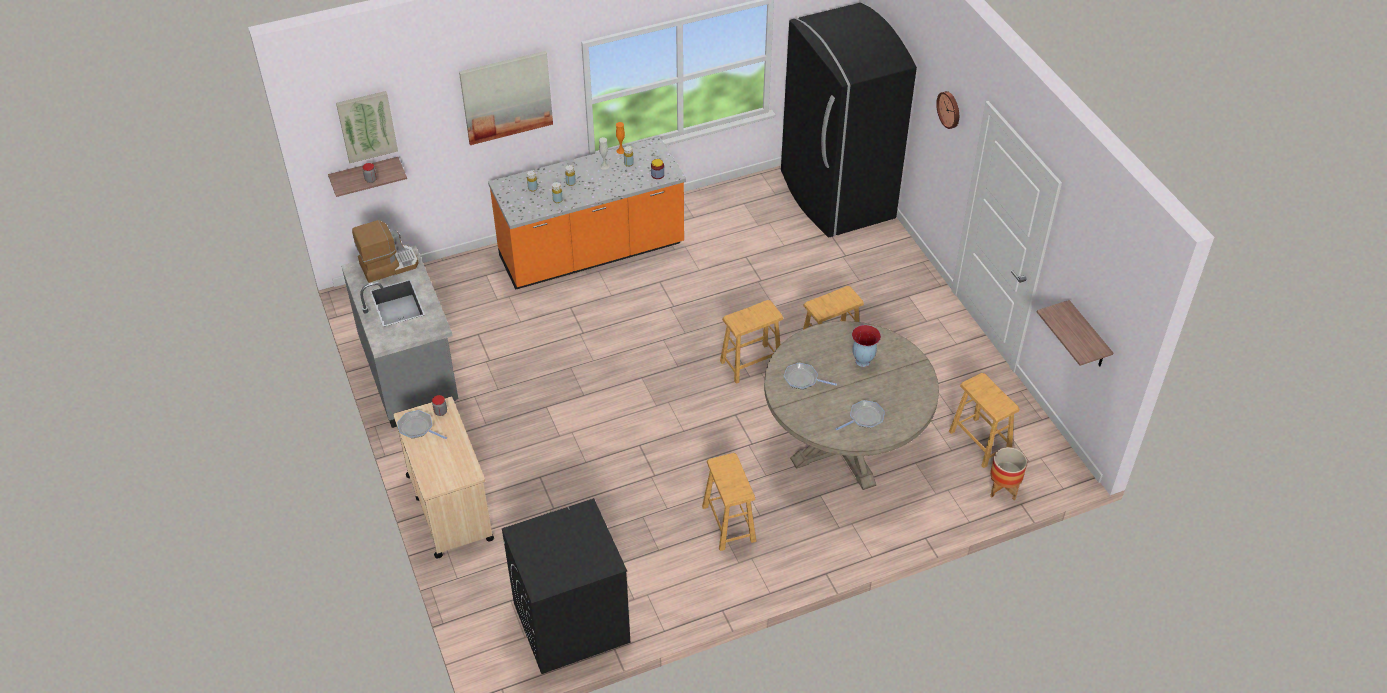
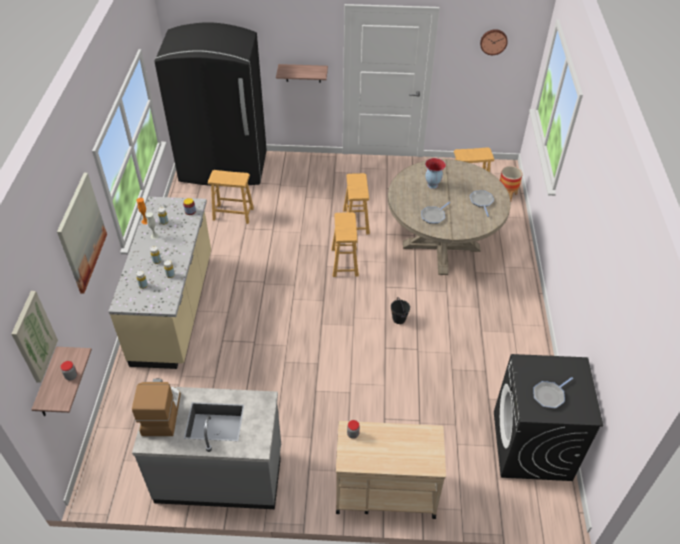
camera: 65 degrees left, 0 degrees up
(417, 428) = (363, 457): frying pan -> frying pan (549, 395)
(592, 253) = (175, 307): orange counter -> beige counter
(691, 444) = (399, 319): none -> black bucket
(728, 524) = (479, 325): brown stool -> brown stool (233, 214)
(949, 109) = (303, 37): wall clock -> wall clock (493, 41)
(1088, 336) = (490, 83): shelf -> shelf (303, 73)

